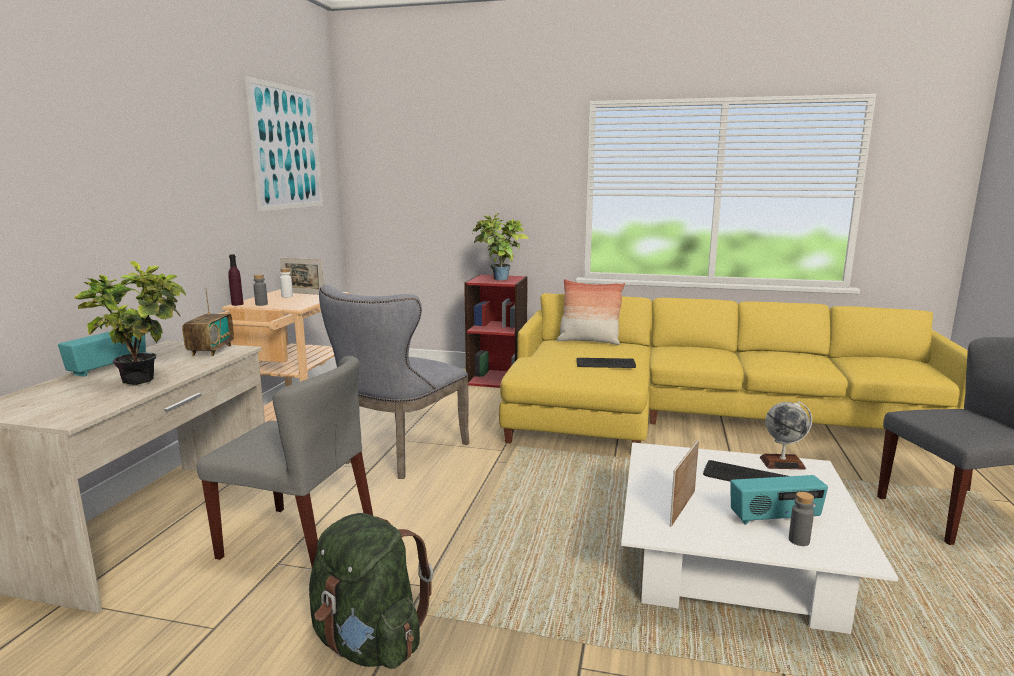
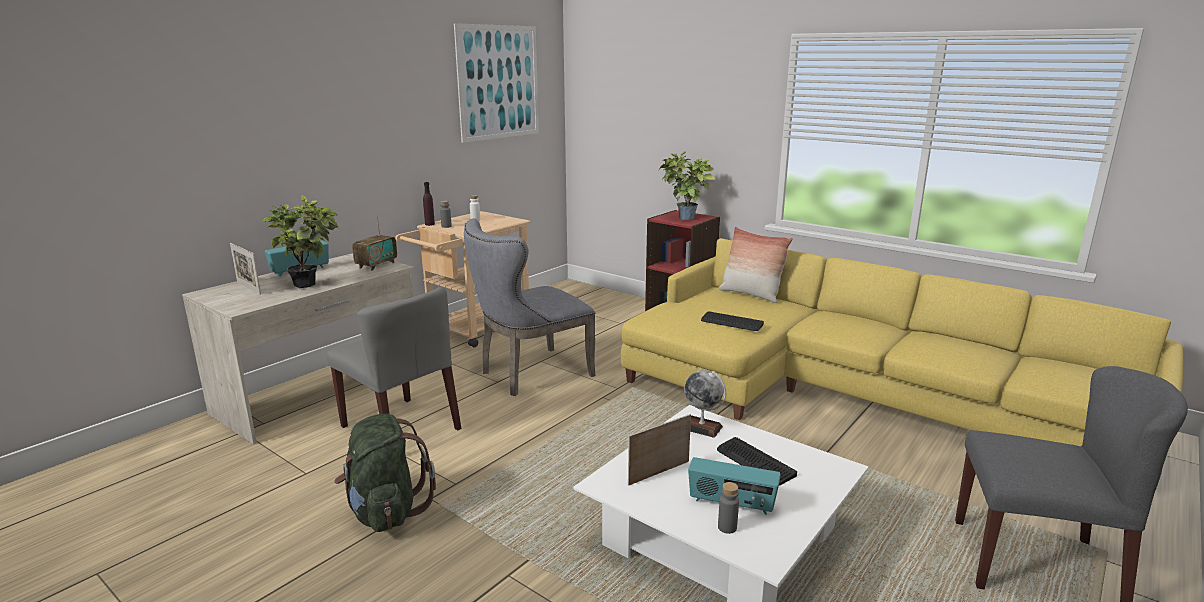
camera: 25 degrees right, 5 degrees up
(303, 293) = (492, 218): picture frame -> picture frame (248, 288)
(782, 463) = (812, 457): globe -> globe (702, 427)

